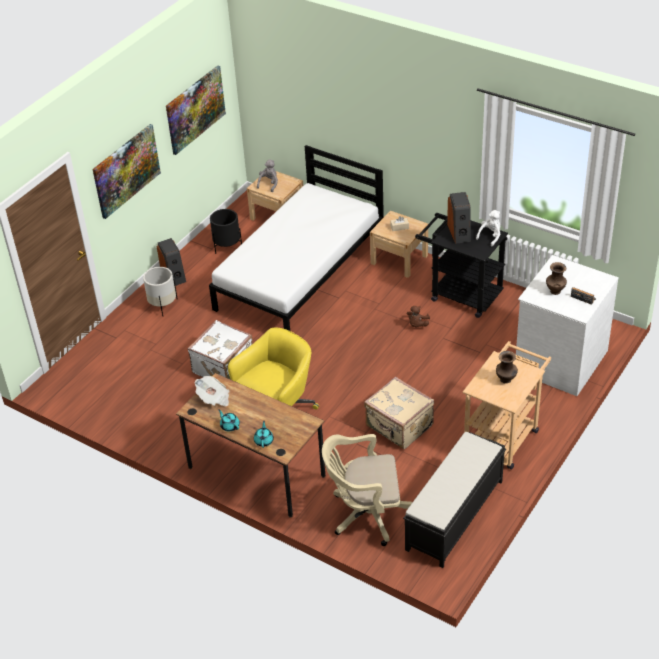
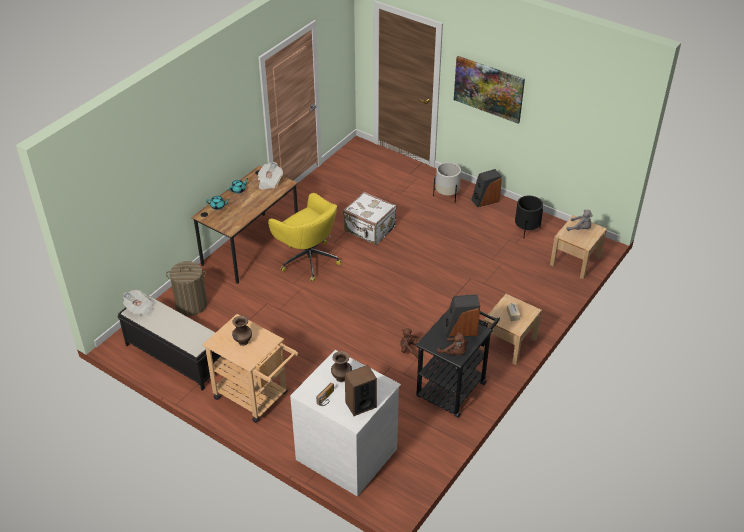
camera: 90 degrees right, 0 degrees up
(195, 109) = (579, 116): picture -> none
(301, 274) = (486, 275): white bed -> none
(365, 514) = (191, 305): beige office chair -> laundry basket
(399, 426) = (281, 329): beige suitcase -> none
(434, 510) = (140, 309): none -> newspaper
(490, 236) = (454, 352): white plush toy -> brown plush toy
(584, 277) = (360, 404): none -> speaker

